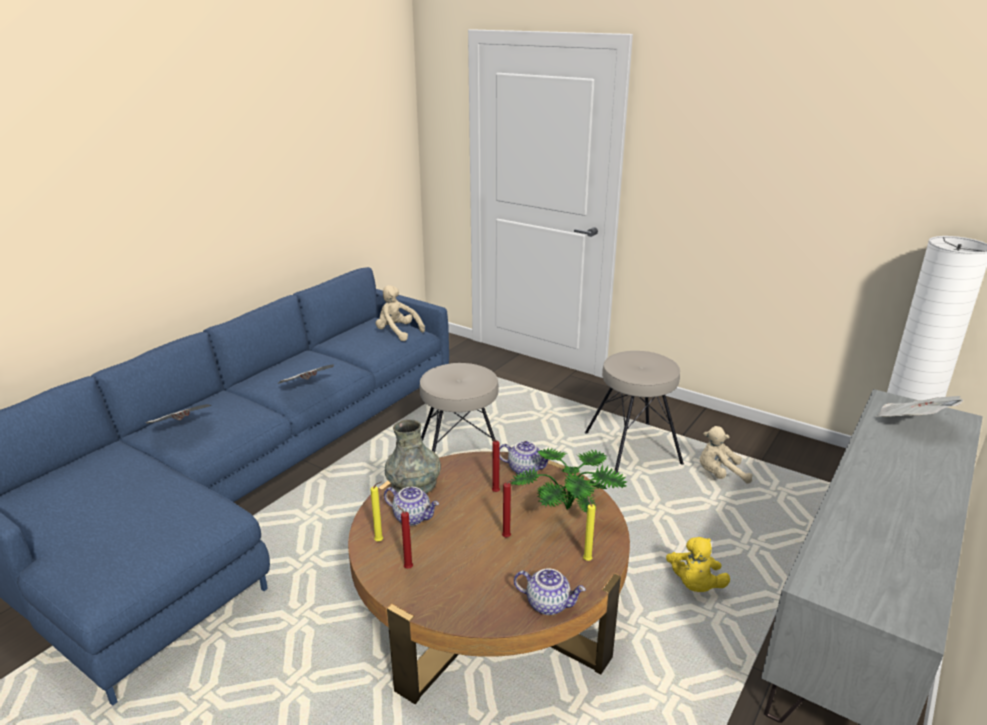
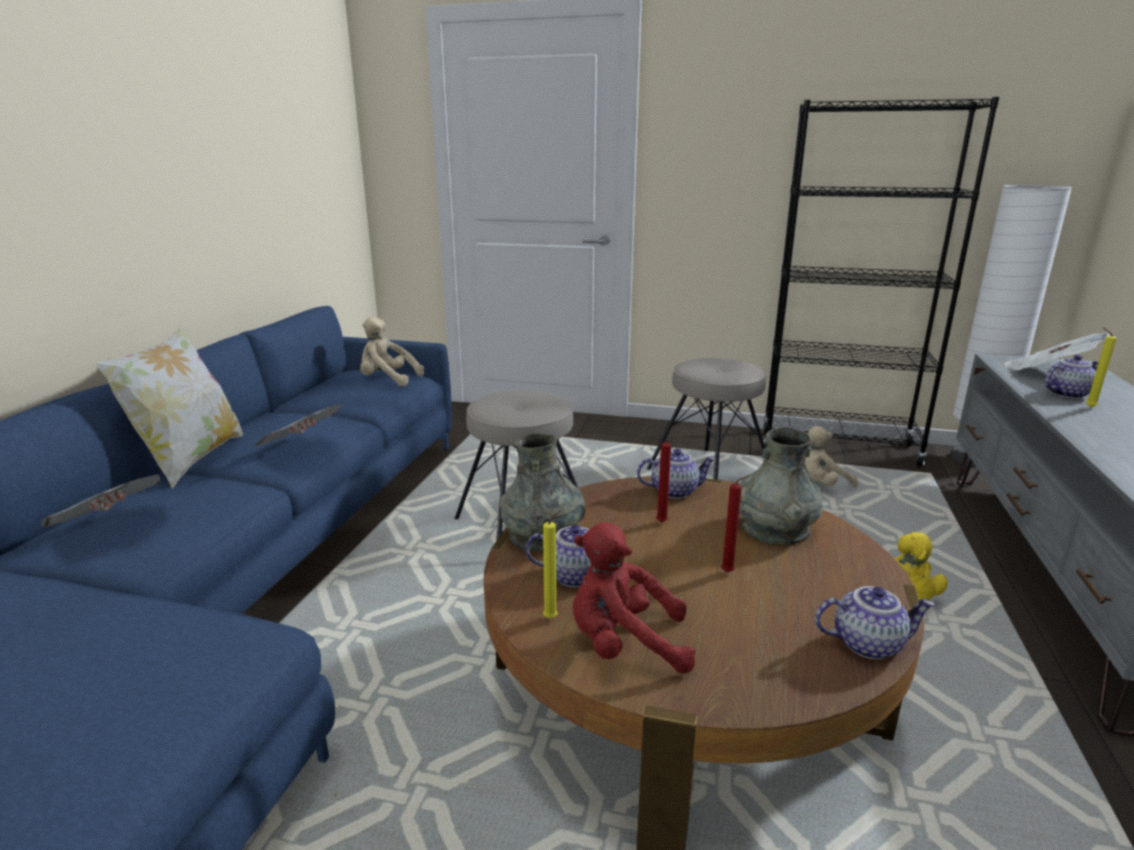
camera: 20 degrees left, 5 degrees down
(243, 384) = (190, 459): none -> pillow
(407, 567) = (624, 645): red candle -> red plush toy
(567, 513) = (774, 528): potted plant -> grey vase
(586, 559) = (853, 575): yellow candle -> yellow candle (1088, 407)
(768, 443) = (838, 448): none -> black bookcase
(893, 449) = (1066, 394): none -> teapot

